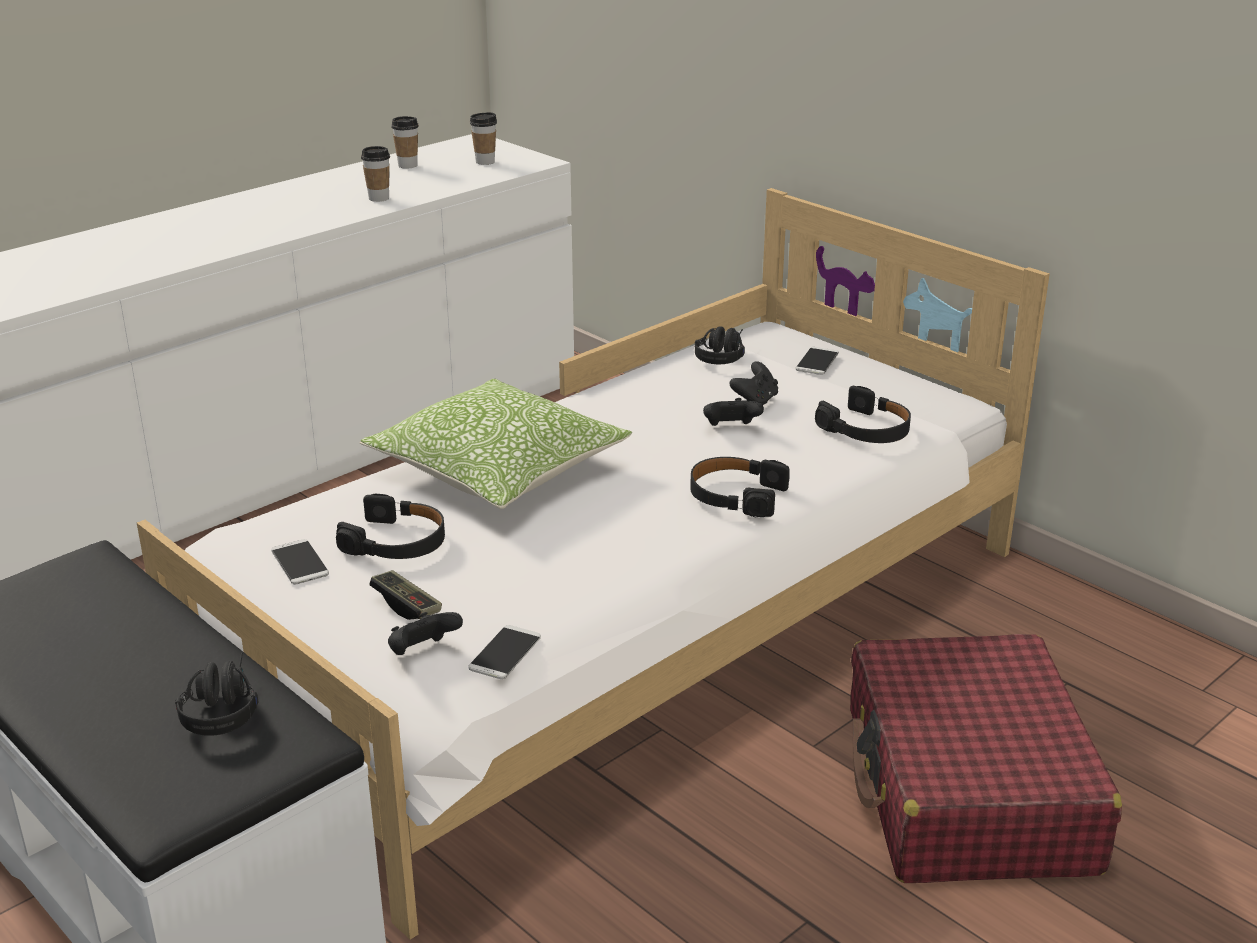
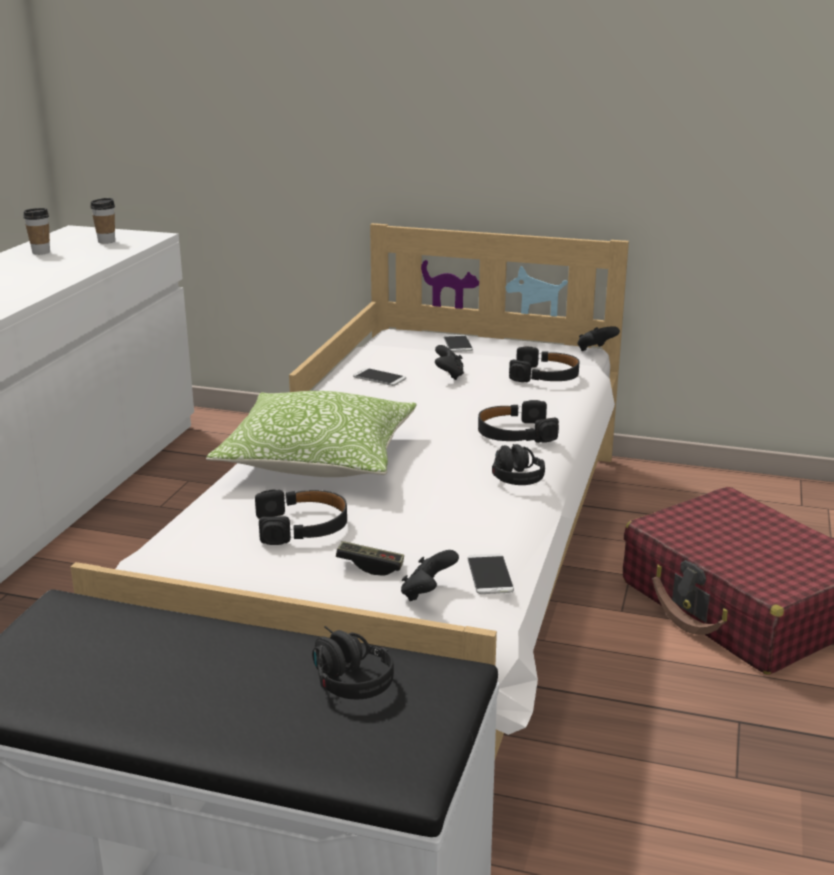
camera: 30 degrees left, 5 degrees down
(300, 563) = (239, 563): phone -> phone (379, 378)
(379, 198) = (50, 275): cup -> none
(722, 355) = (386, 353): black headphones -> black headphones (513, 474)
(731, 428) = (455, 395): black game controller -> black game controller (595, 350)

